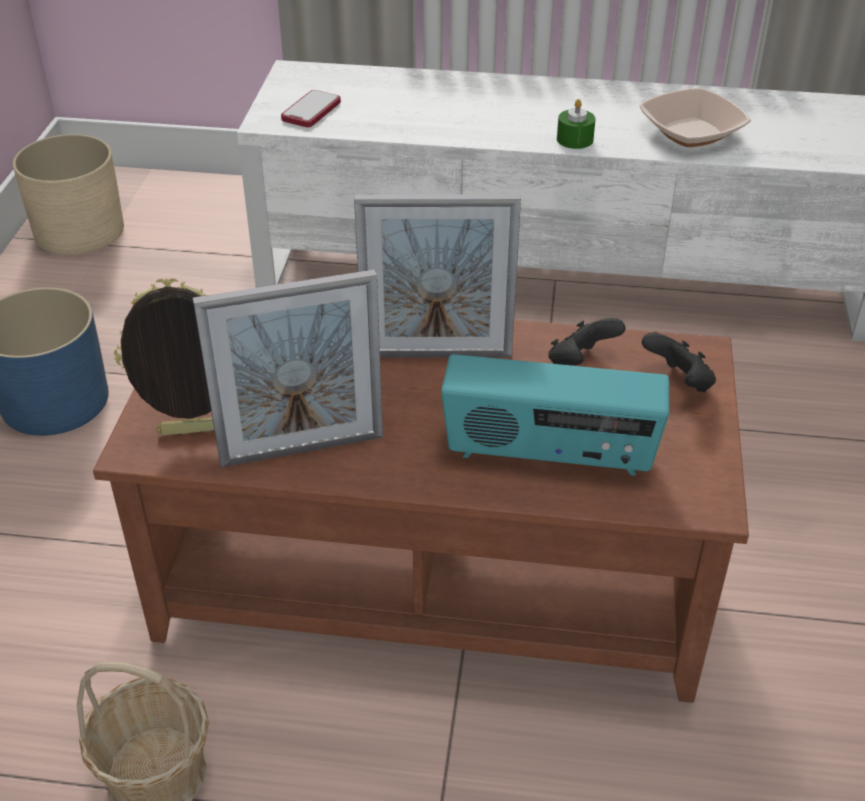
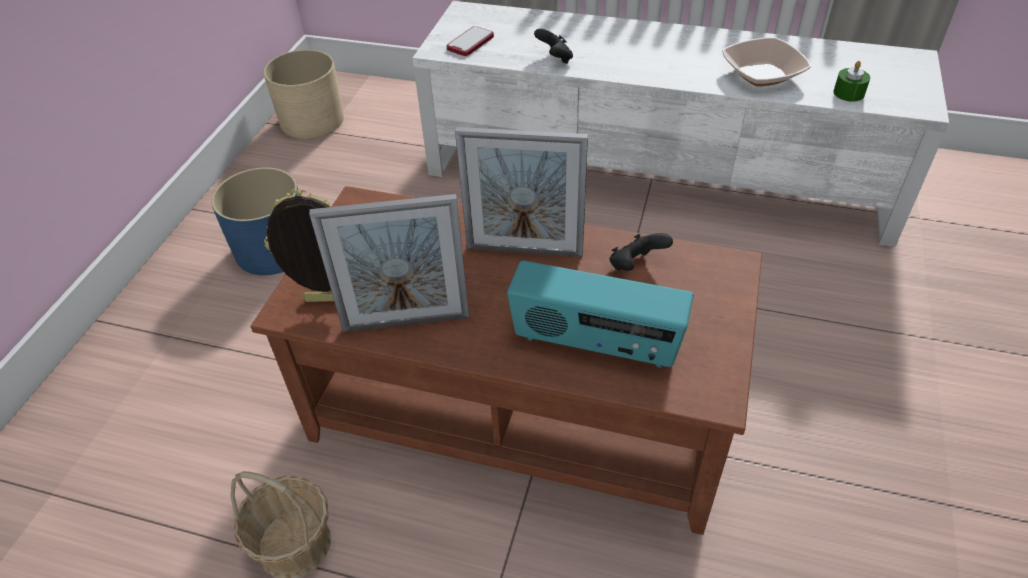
camera: 10 degrees right, 5 degrees up
(575, 139) = (667, 75): green candle -> green candle (848, 93)
(679, 382) = (712, 289): black game controller -> black game controller (555, 59)

